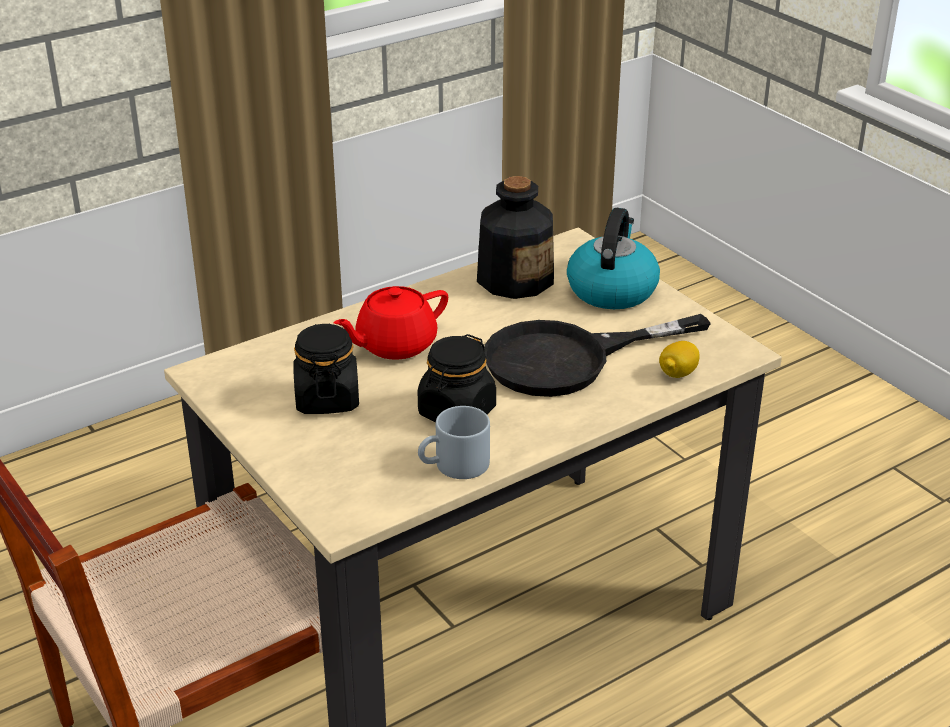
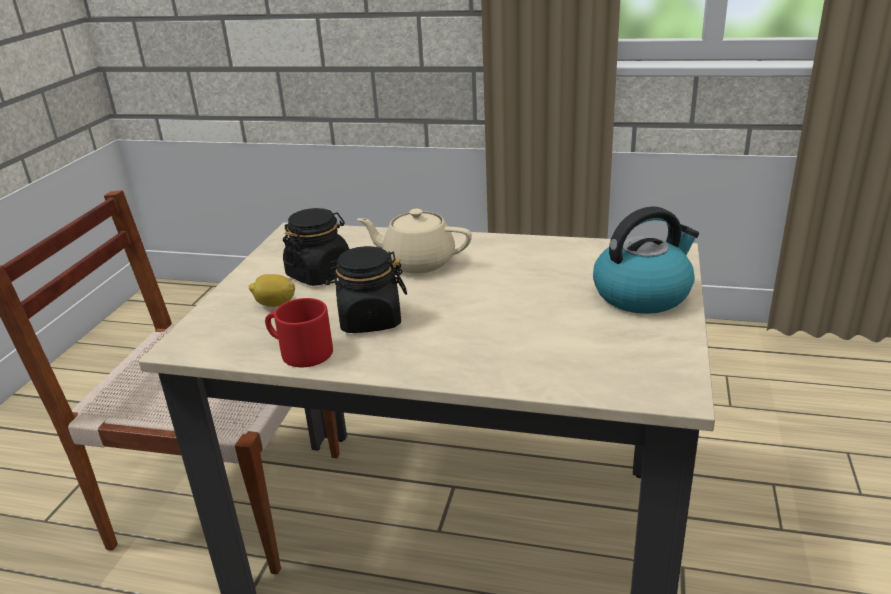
camera: 50 degrees right, 5 degrees down
(394, 345) = (418, 262): red teapot -> beige teapot
(454, 466) = (299, 352): grey mug -> red mug
(515, 279) = (577, 257): bottle -> none
(568, 359) = (512, 325): black frying pan -> none
(678, 374) = (581, 380): lemon -> lemon (275, 304)

